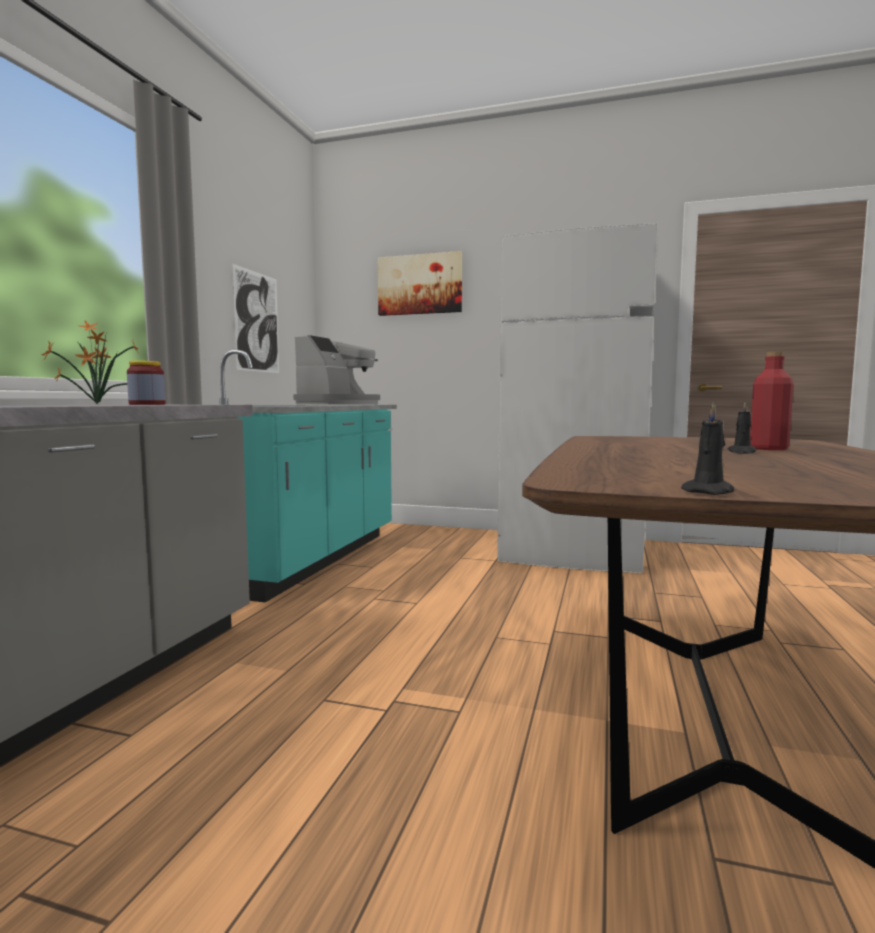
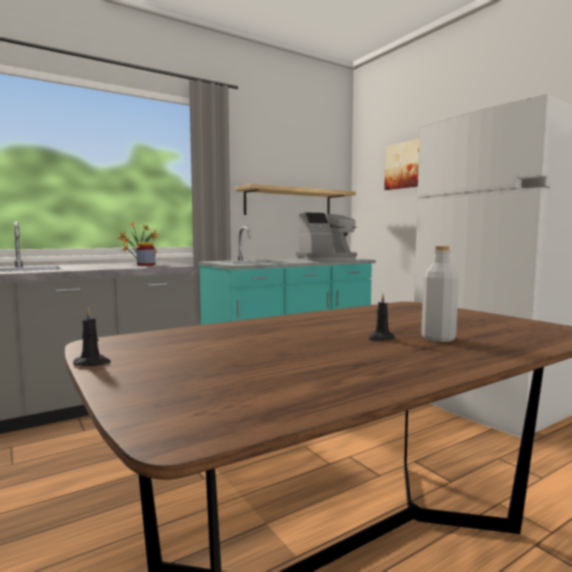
camera: 40 degrees right, 0 degrees up
(257, 322) = (289, 203): picture -> shelf
(768, 449) = (438, 338): red bottle -> grey bottle

